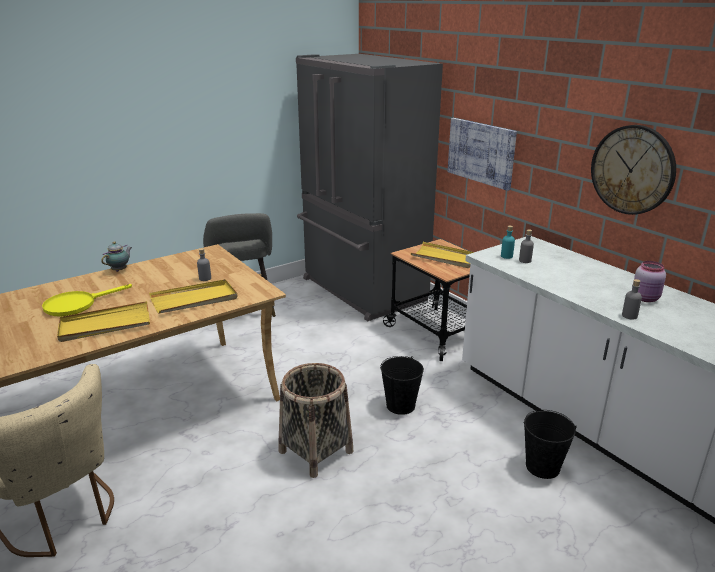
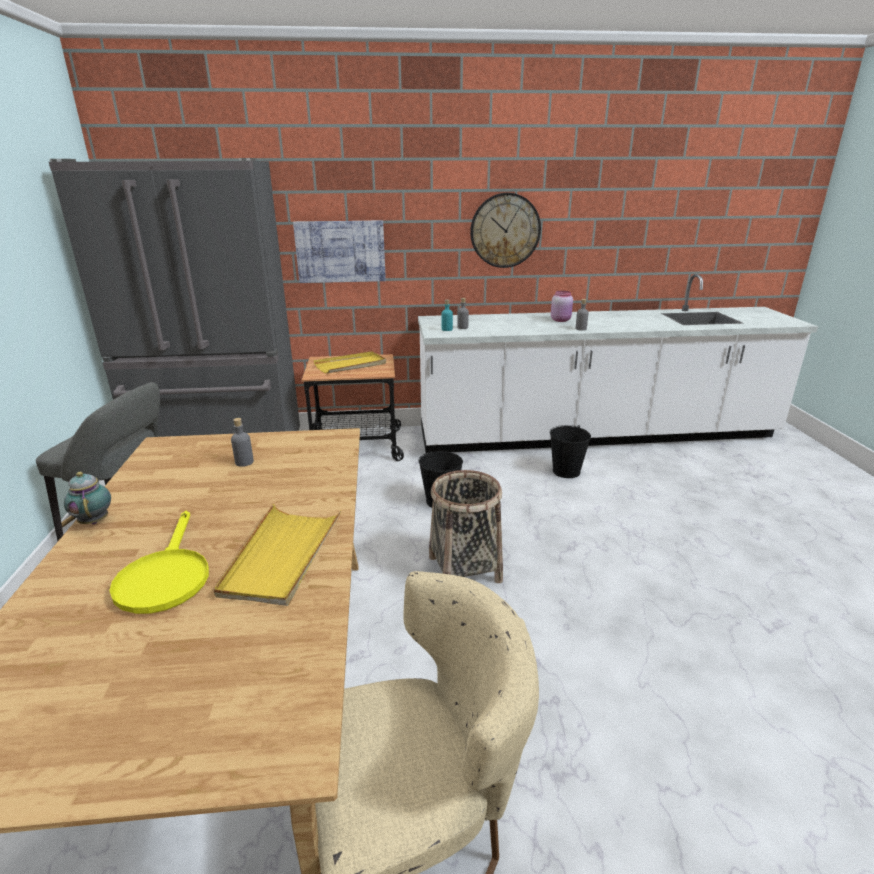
camera: 60 degrees left, 0 degrees up
(194, 299) = (298, 478): yellow tray -> none

